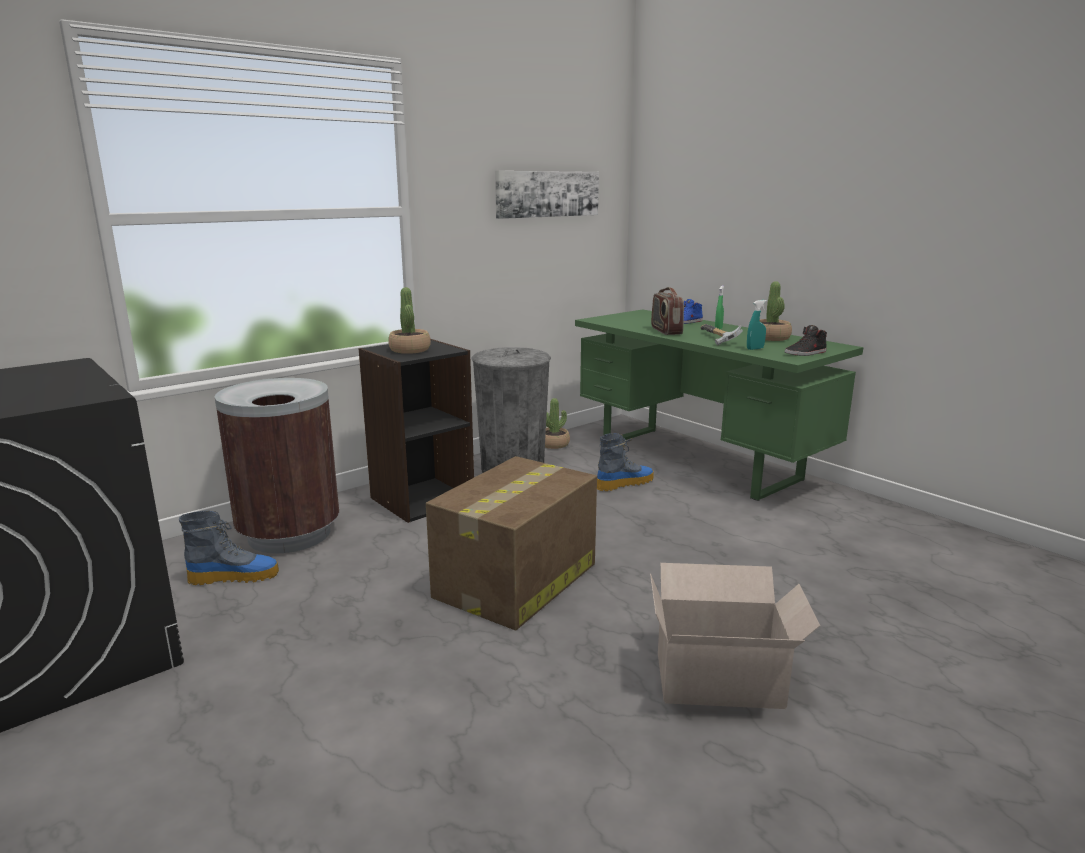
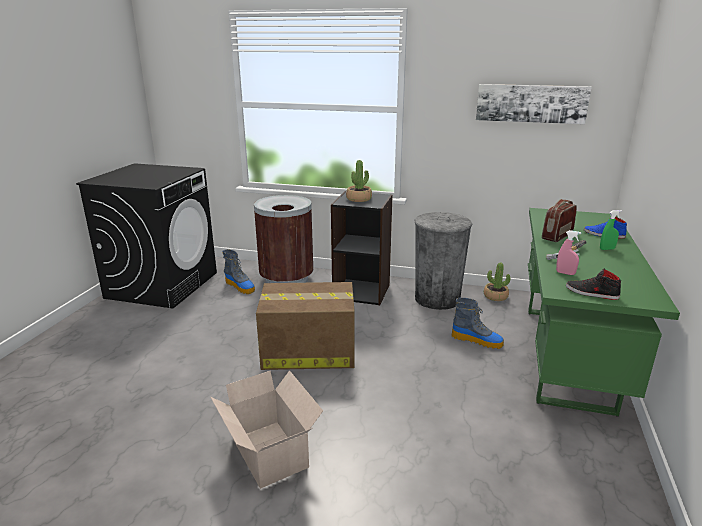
camera: 55 degrees right, 5 degrees up
(755, 349) = (565, 273): turquoise spray bottle -> pink spray bottle
(771, 338) = (621, 271): potted plant -> none

